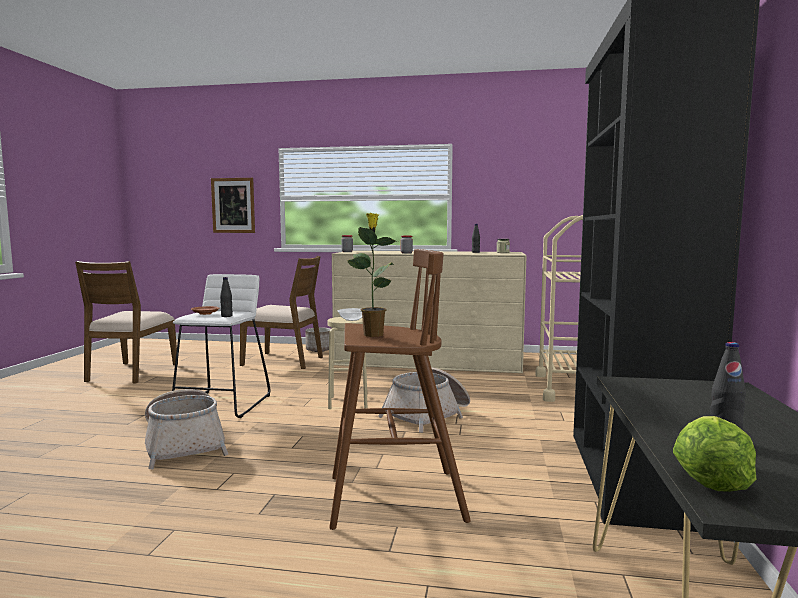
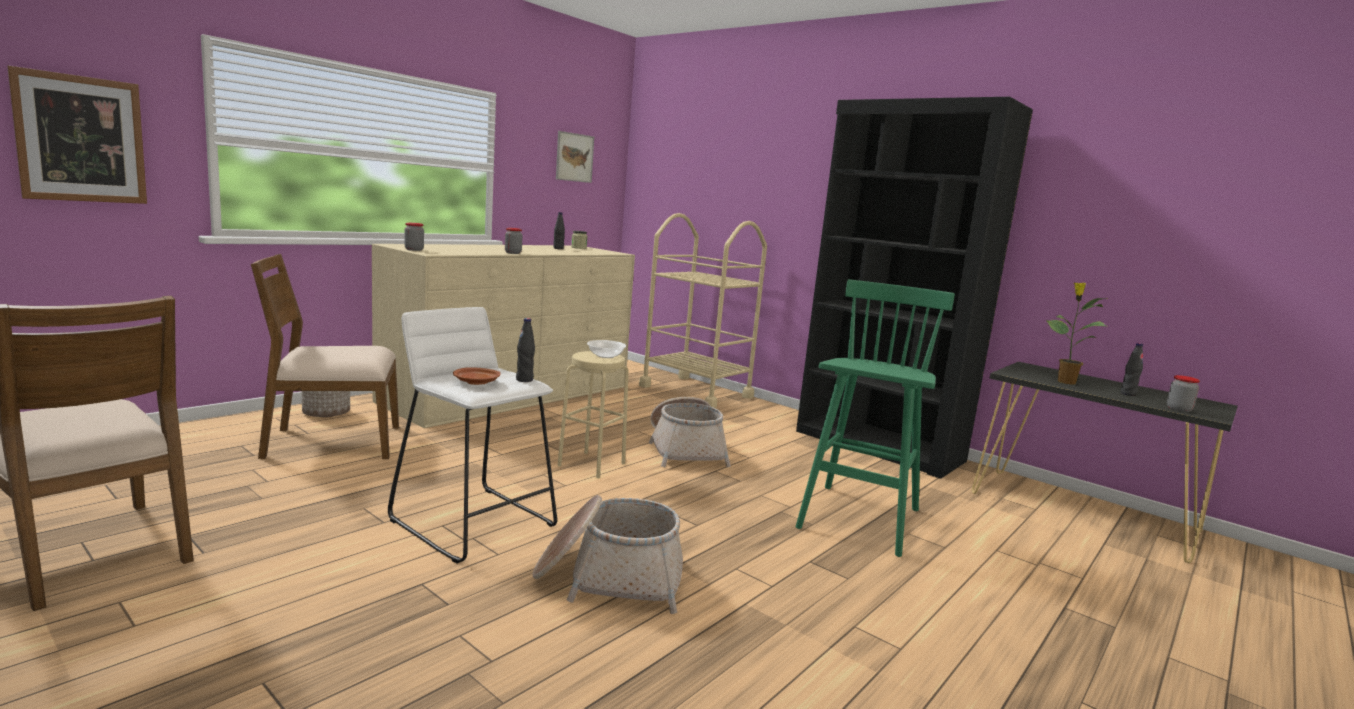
camera: 60 degrees left, 5 degrees up
(284, 361) = (332, 442): brown chair -> brown chair turned 150 degrees counterclockwise
(373, 334) = (890, 369): potted plant -> potted plant (1065, 382)
(392, 498) = (859, 520): brown stool -> green stool
(531, 180) = (574, 157): none -> picture
(710, 477) = (1179, 409): lettuce -> jar

